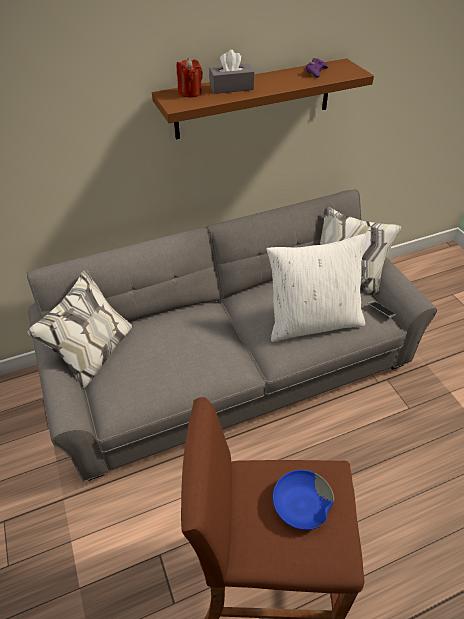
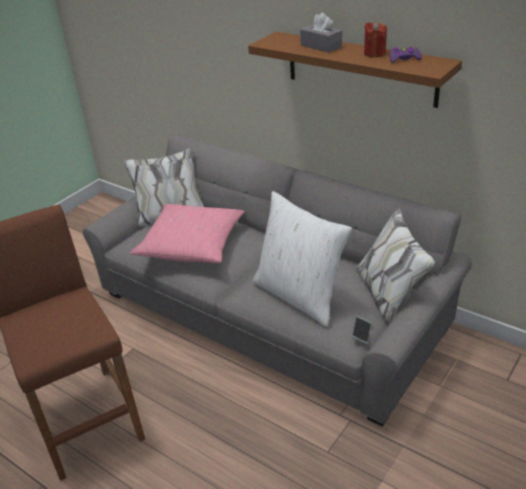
camera: 60 degrees right, 10 degrees down
(174, 357) = (192, 244): none -> pink pillow
(190, 93) = (291, 39): red candle -> red candle (374, 53)
(301, 505) = (61, 324): blue bowl -> none

